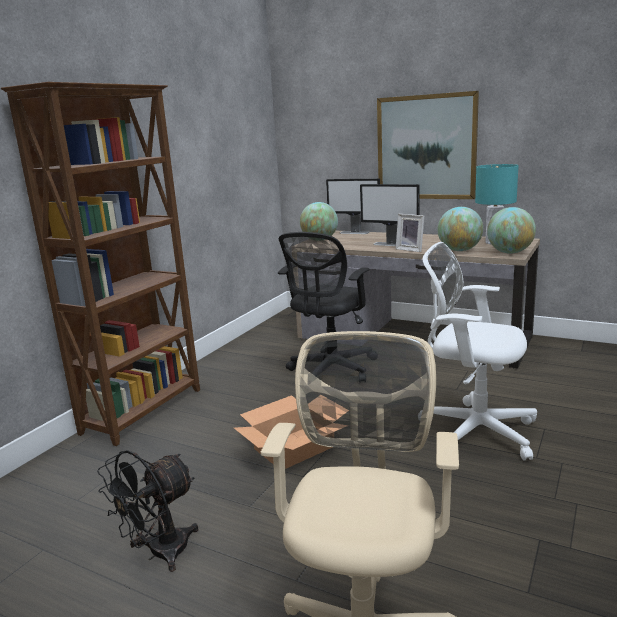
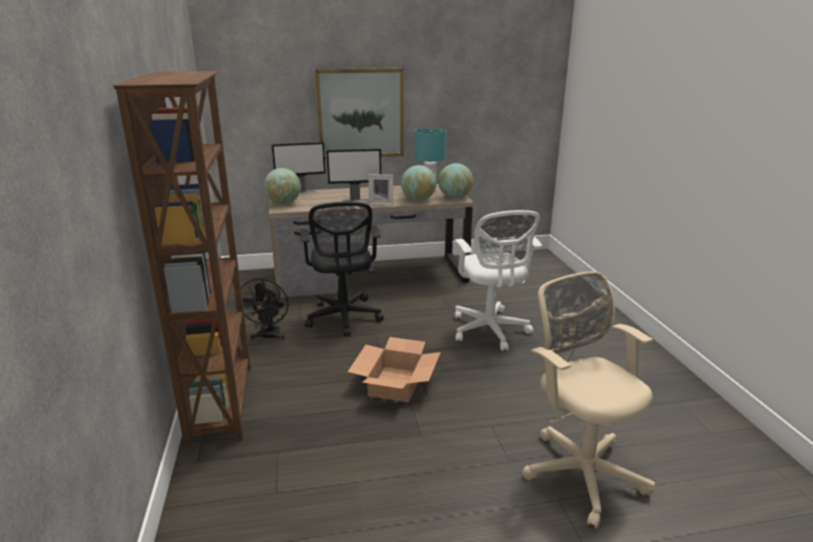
camera: 40 degrees left, 5 degrees up
(159, 553) = (404, 492): black fan -> black fan (268, 337)
(473, 429) = (490, 331): white office chair -> white office chair turned 90 degrees counterclockwise

